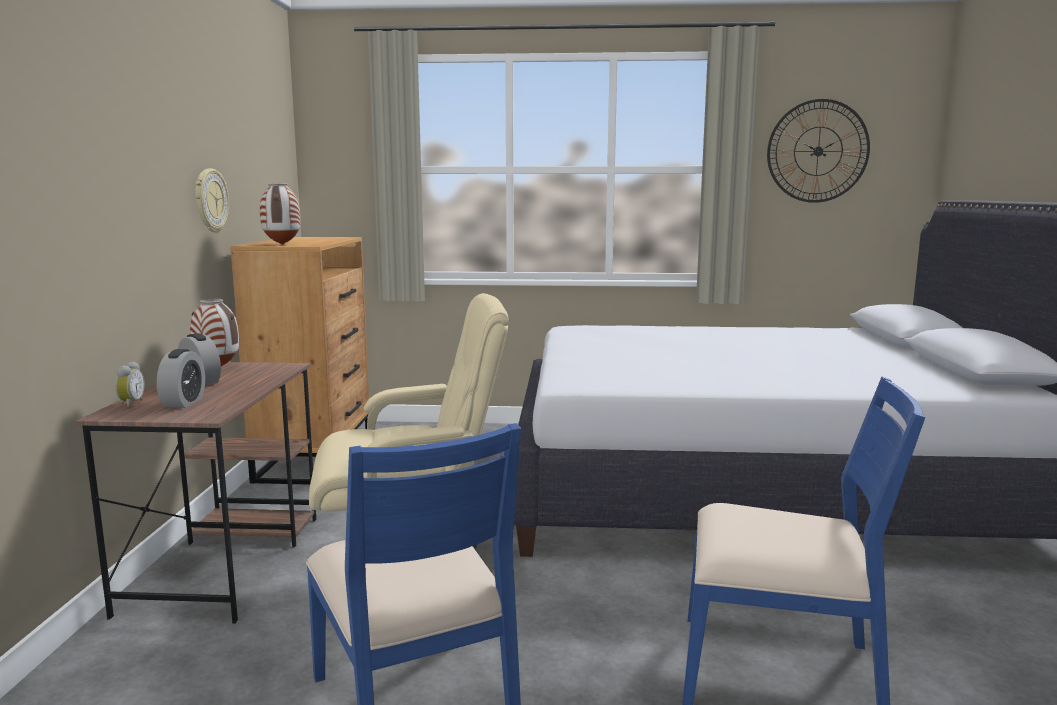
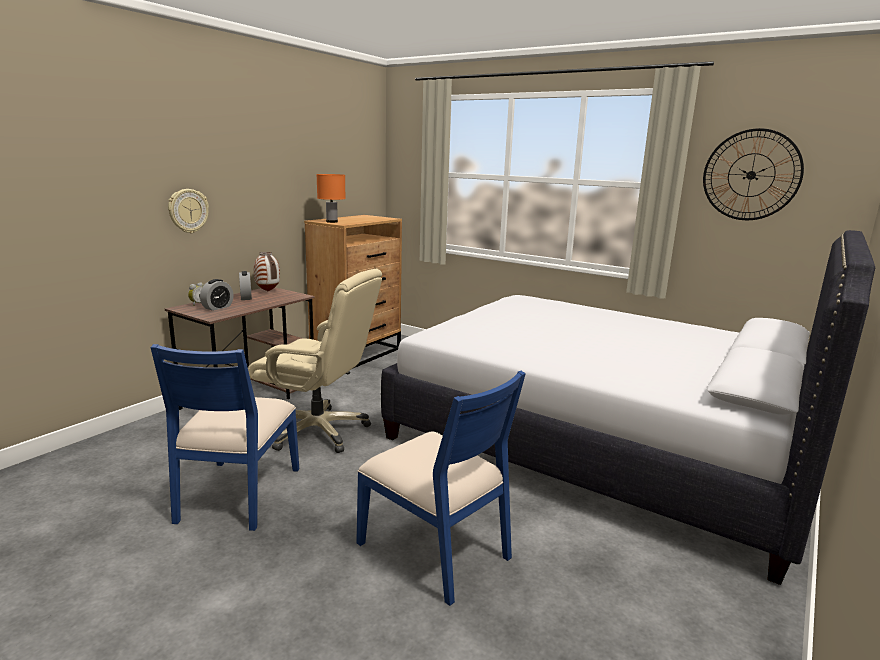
camera: 30 degrees right, 5 degrees up
(210, 201) = (291, 193): wall clock -> wall clock (188, 211)
(282, 244) = (332, 222): vase -> orange table lamp

